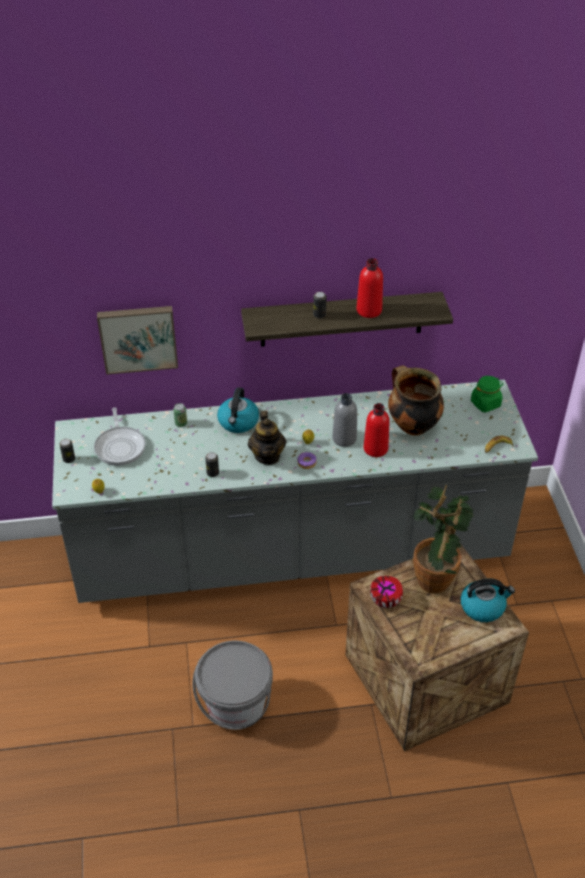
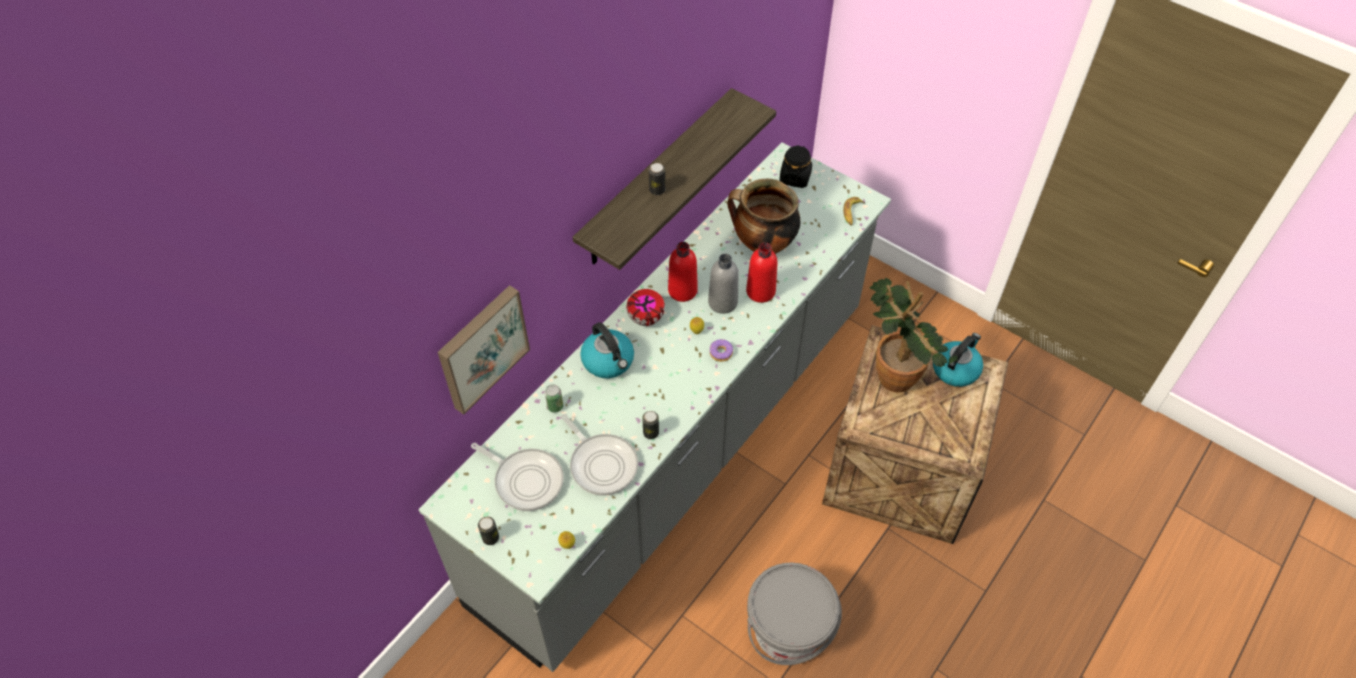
camera: 45 degrees left, 10 degrees up
(167, 468) = (601, 464): none -> frying pan
(267, 456) = (678, 374): teapot -> none
(369, 310) = (695, 153): red bottle -> red bottle (682, 290)
(386, 601) = (883, 428): bowl -> bowl (647, 317)
(485, 403) = (795, 177): green jar -> black jar

